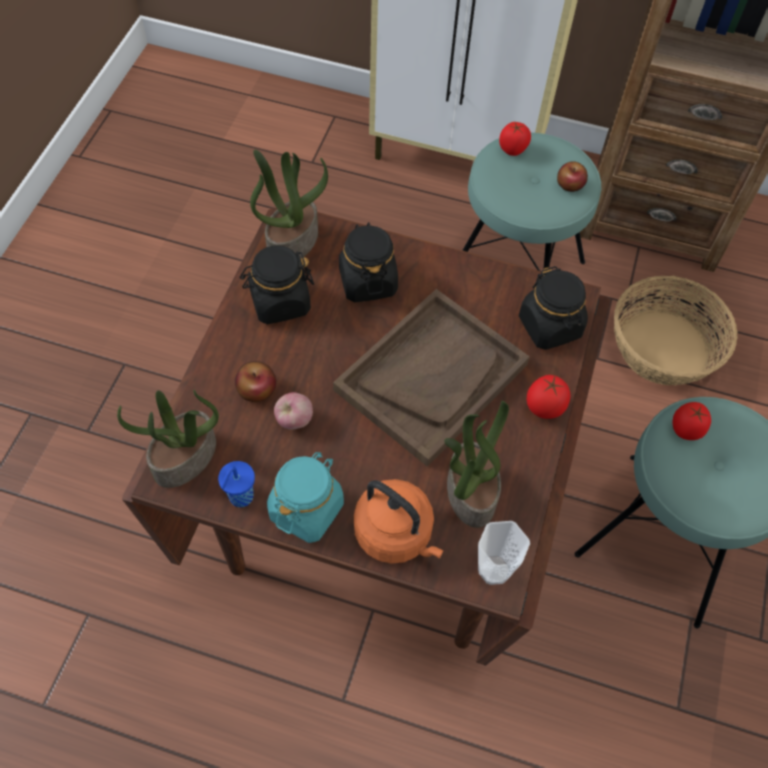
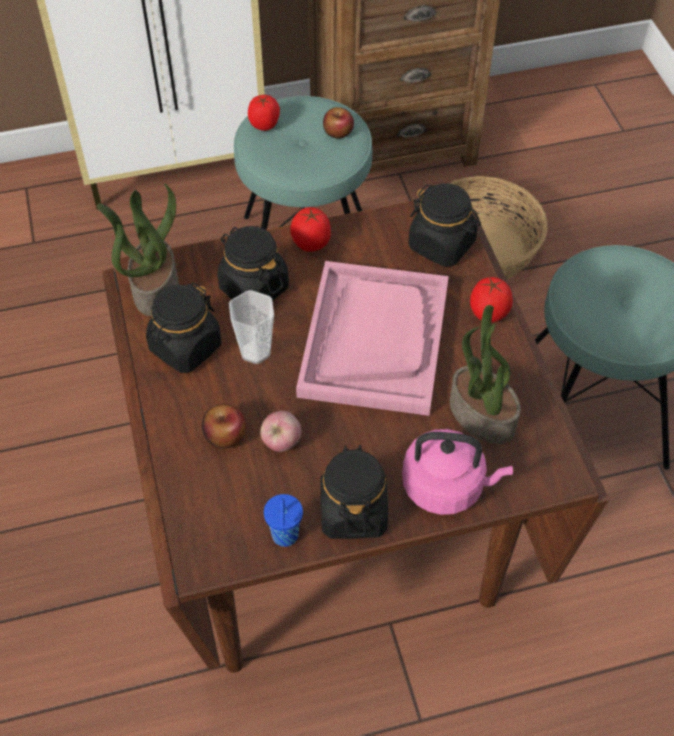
camera: 30 degrees left, 5 degrees down
(185, 459) = (206, 533): potted plant -> none
(306, 509) = (353, 511): turquoise jar -> black jar
(396, 534) = (447, 486): orange kettle -> pink kettle
(431, 377) = (374, 339): brown tray -> pink tray
(494, 570) = (549, 467): cup -> cup (255, 352)
(686, 430) = (582, 288): tomato -> tomato (311, 243)

